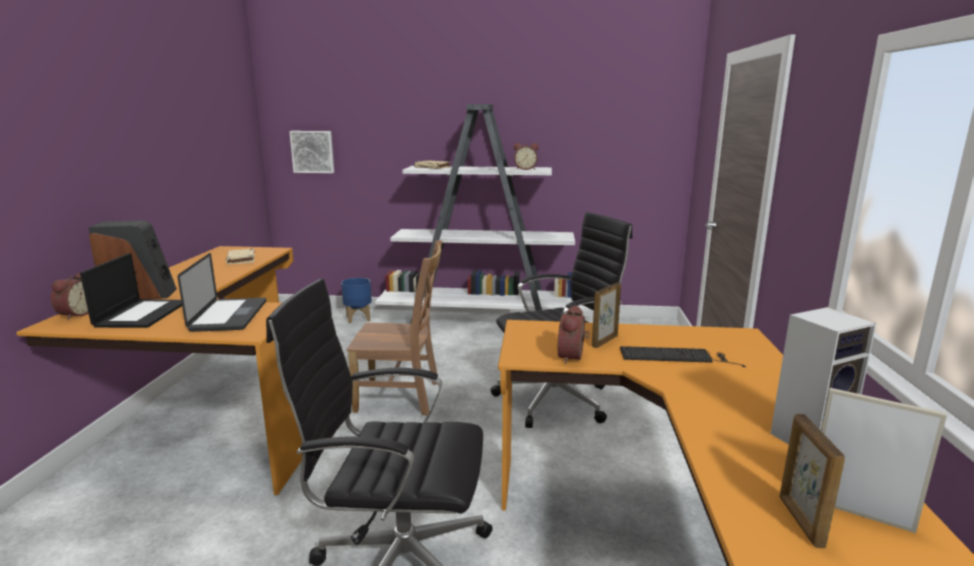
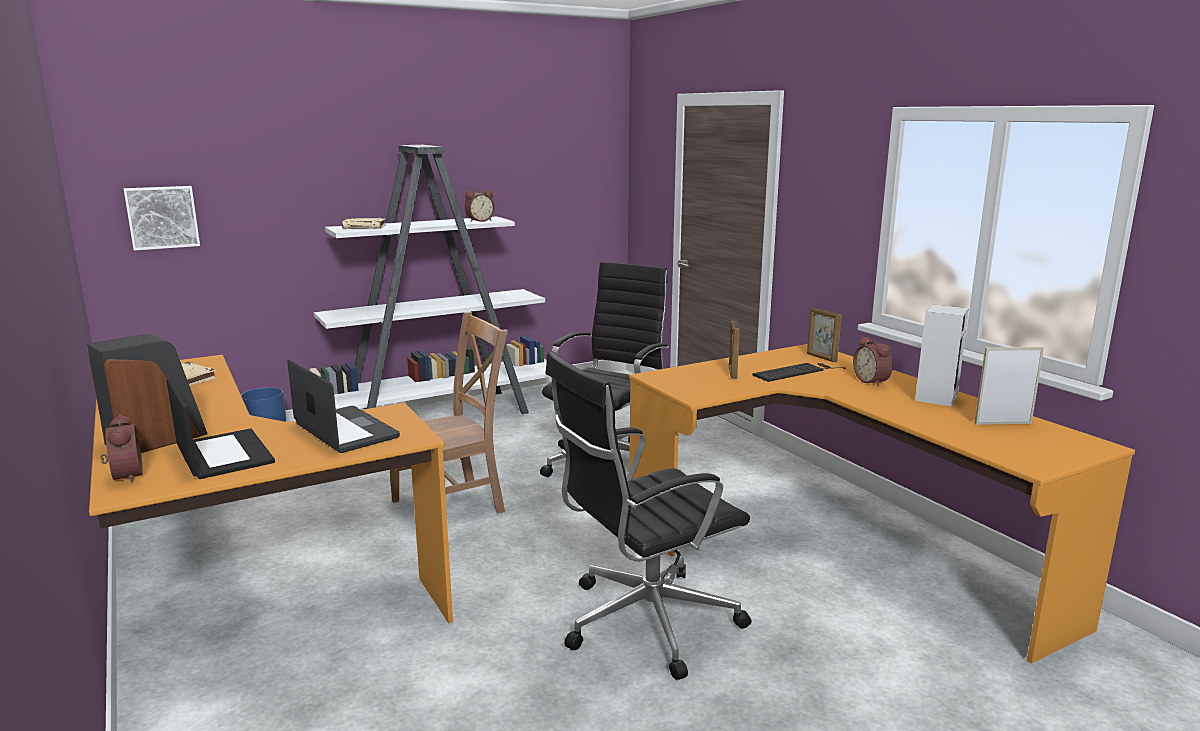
camera: 35 degrees left, 0 degrees up
(573, 357) = (733, 388): alarm clock -> alarm clock (873, 381)
(800, 521) = (986, 434): picture frame -> picture frame (821, 358)

